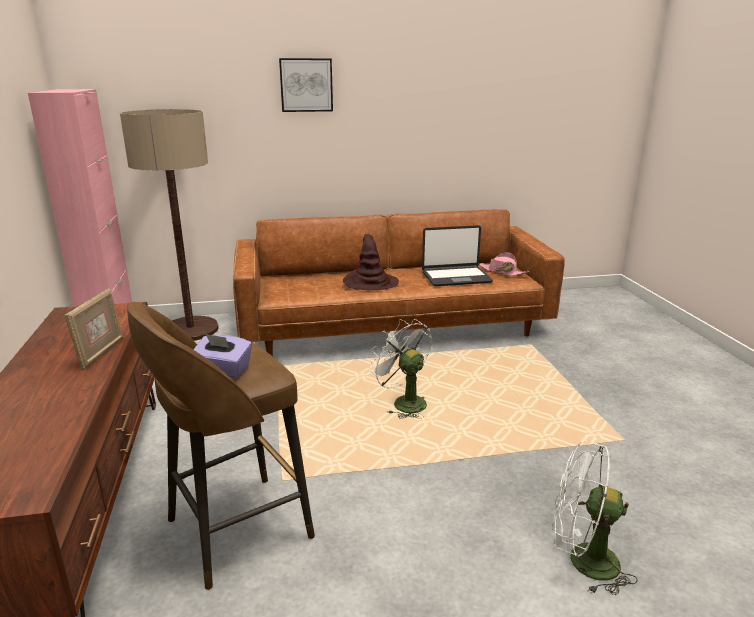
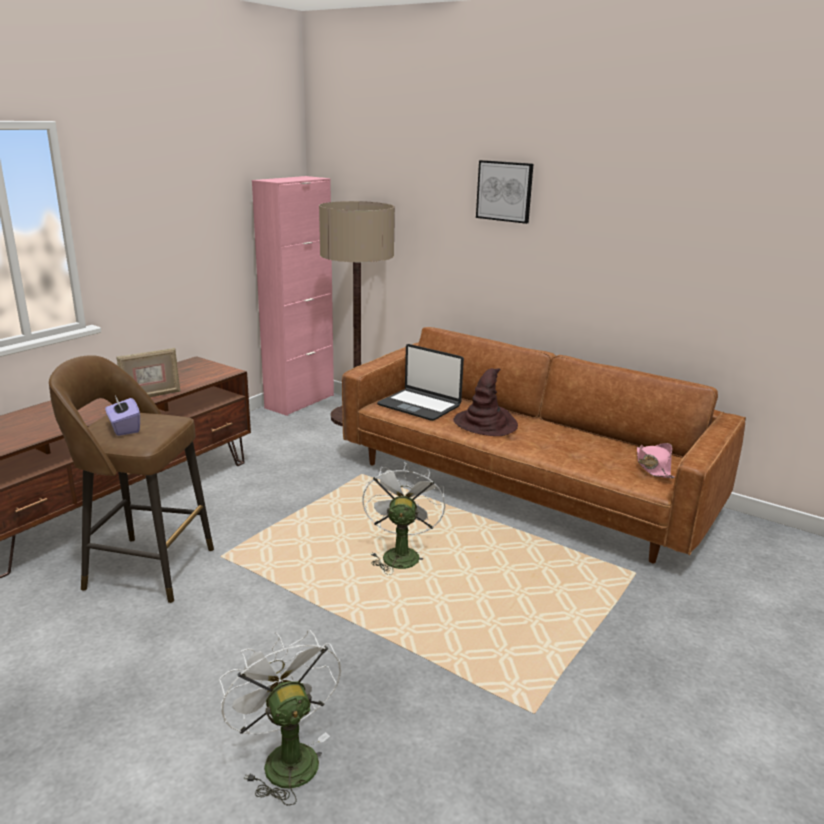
camera: 45 degrees right, 0 degrees up
(456, 277) = (583, 451): laptop -> laptop (419, 405)

